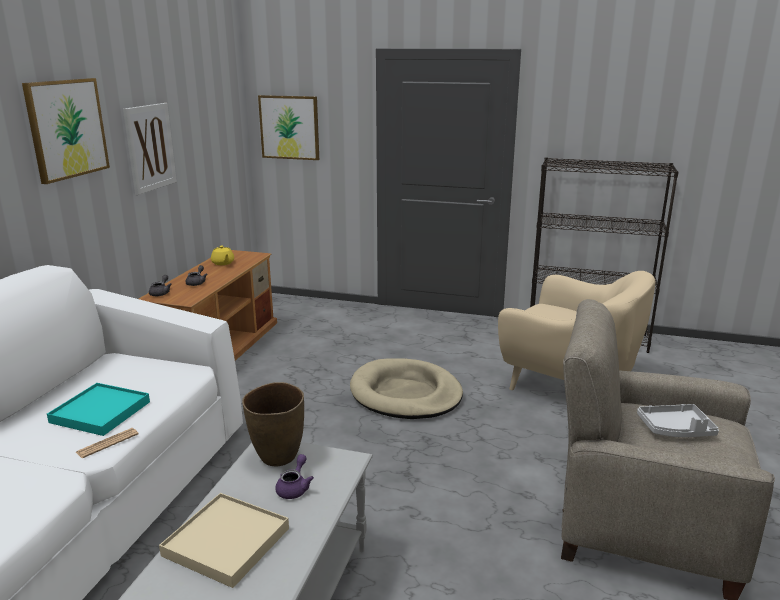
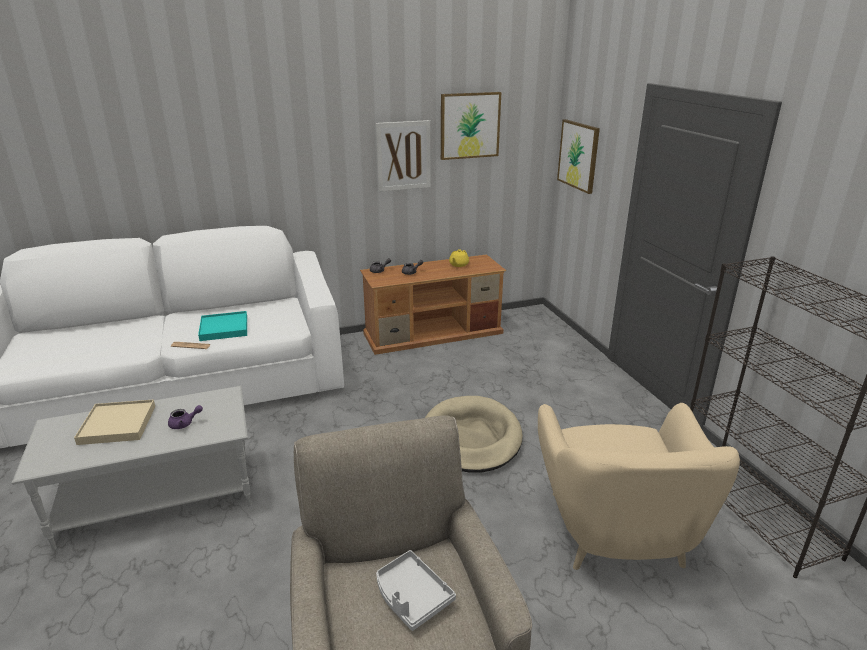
camera: 55 degrees right, 5 degrees up
(67, 129) = (312, 134): picture -> picture (469, 125)
(278, 457) = (217, 403): brown vase -> none

